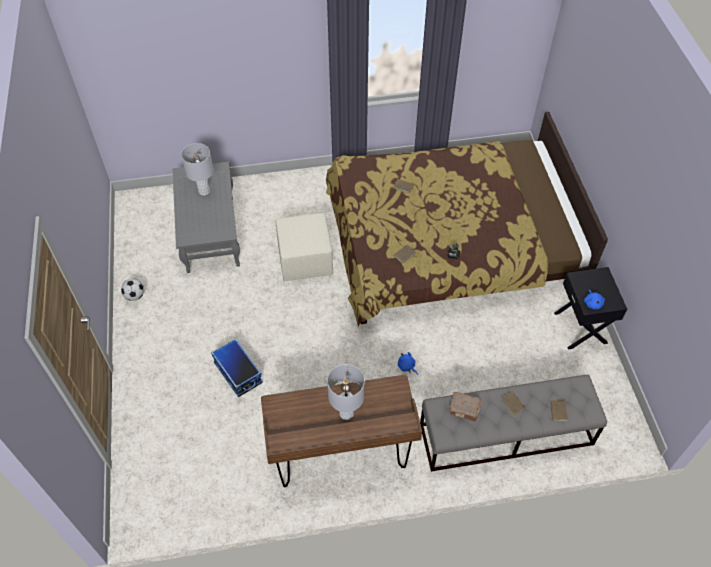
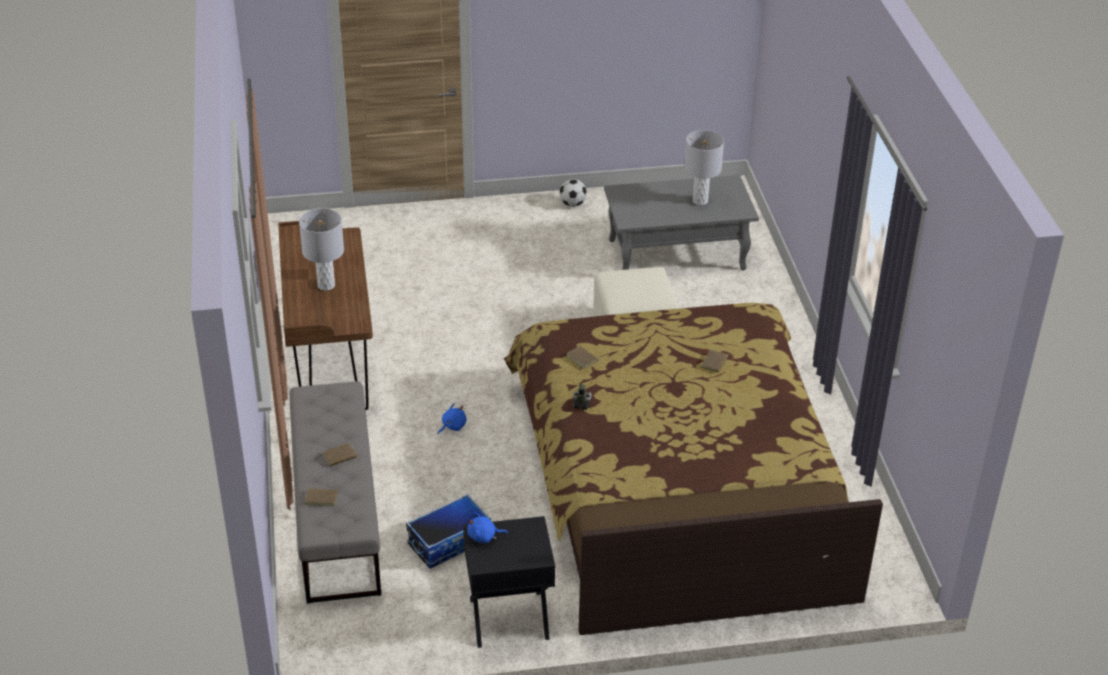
camera: 90 degrees right, 15 degrees down
(237, 373) = (455, 285): storage box -> storage box (449, 542)
(464, 409) = (338, 412): brown book -> none

